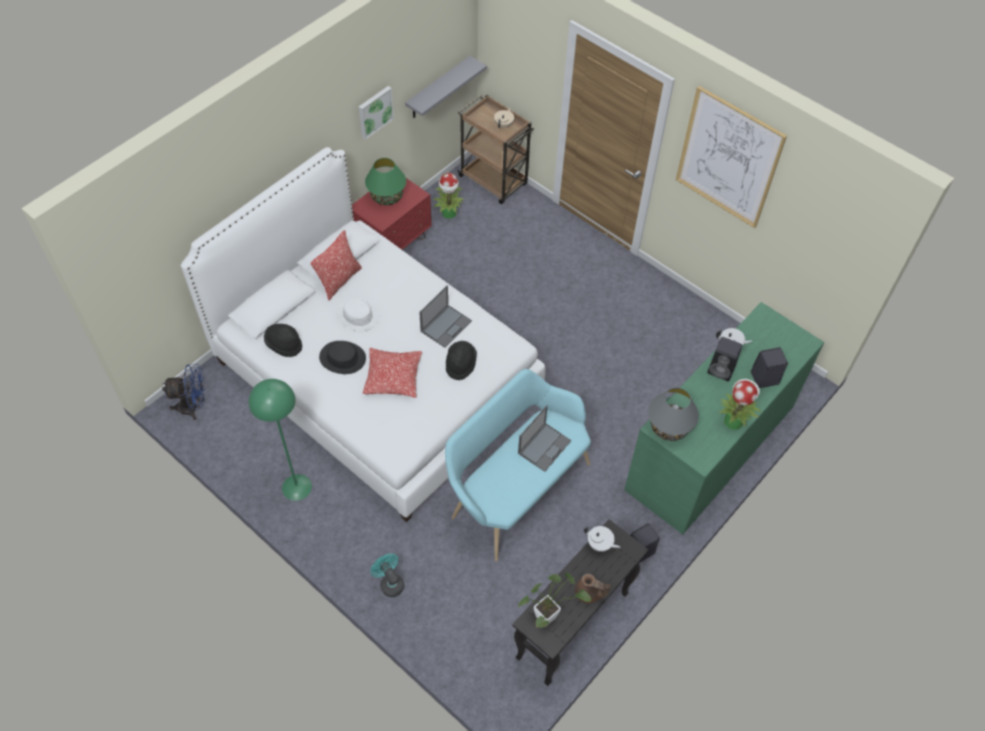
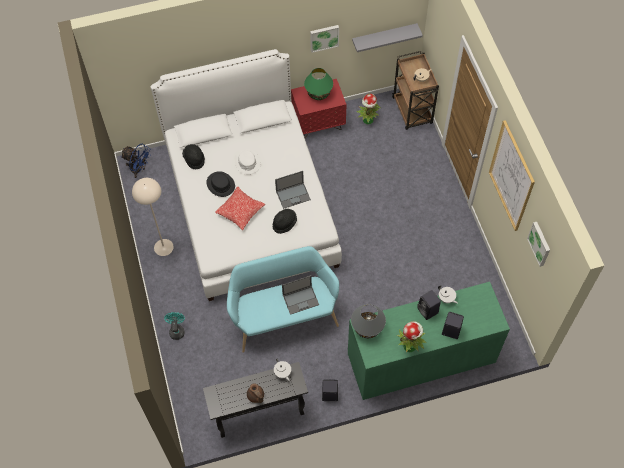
camera: 35 degrees right, 5 degrees up
(296, 487) = (163, 247): green floor lamp -> beige floor lamp
(339, 280) = (251, 135): pillow -> none
(549, 615) = (225, 395): potted plant -> none
(815, 216) = (540, 243): none -> picture

